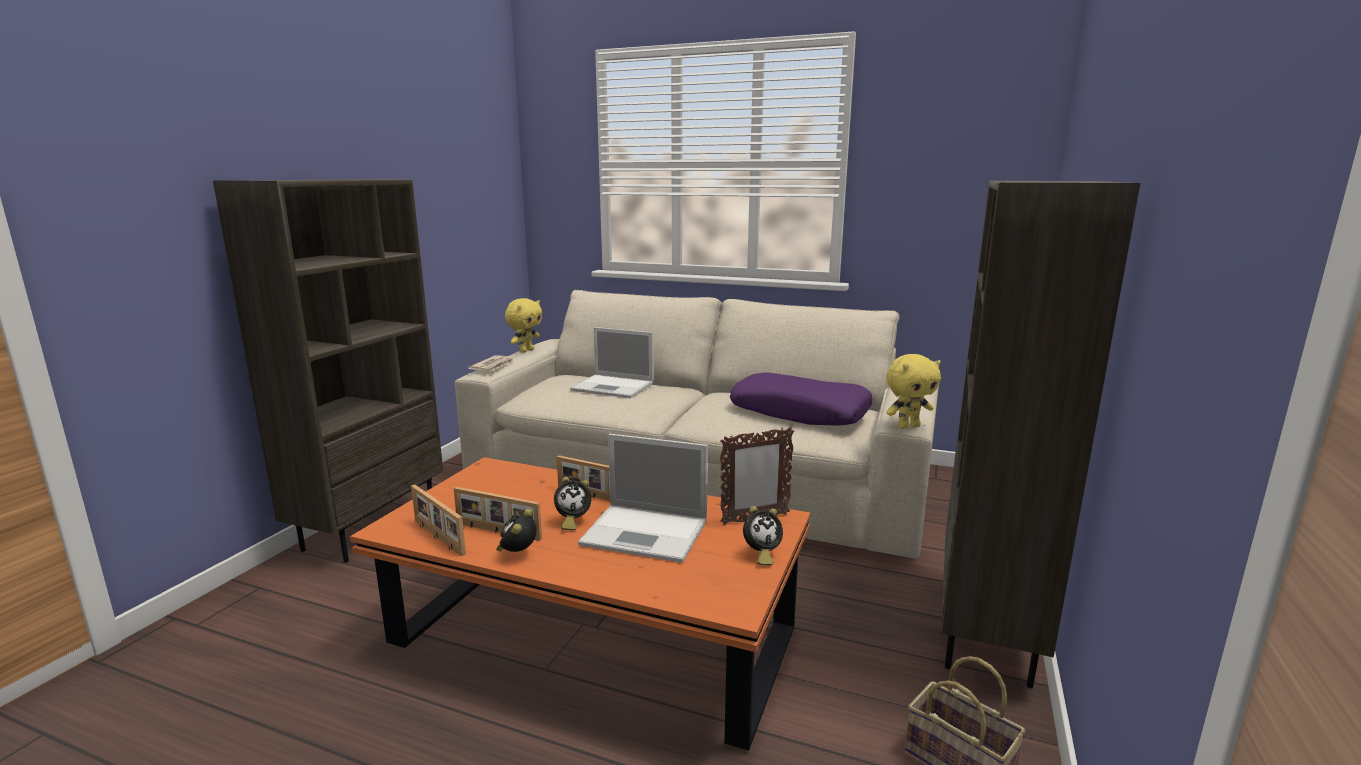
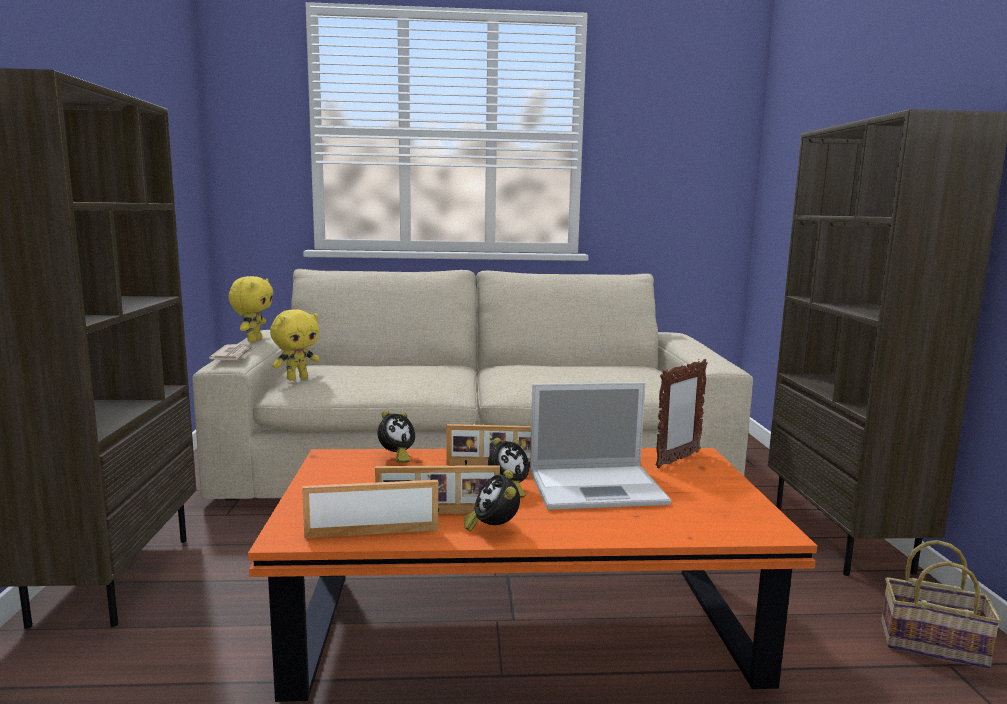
camera: 25 degrees left, 5 degrees down
(437, 537) = (372, 532): picture frame -> picture frame turned 150 degrees clockwise
(614, 387) = (386, 369): laptop -> none
(761, 555) = (726, 486): alarm clock -> alarm clock (396, 457)
(800, 412) = (601, 372): purple pillow -> none
(908, 426) = (726, 367): yellow plush toy -> yellow plush toy (297, 378)

